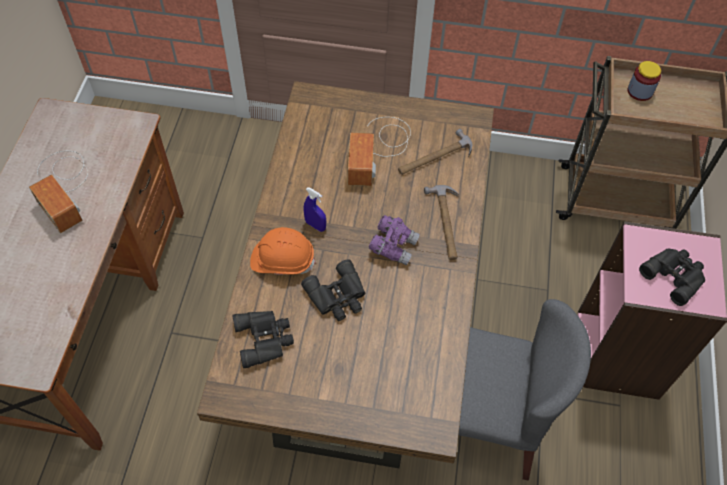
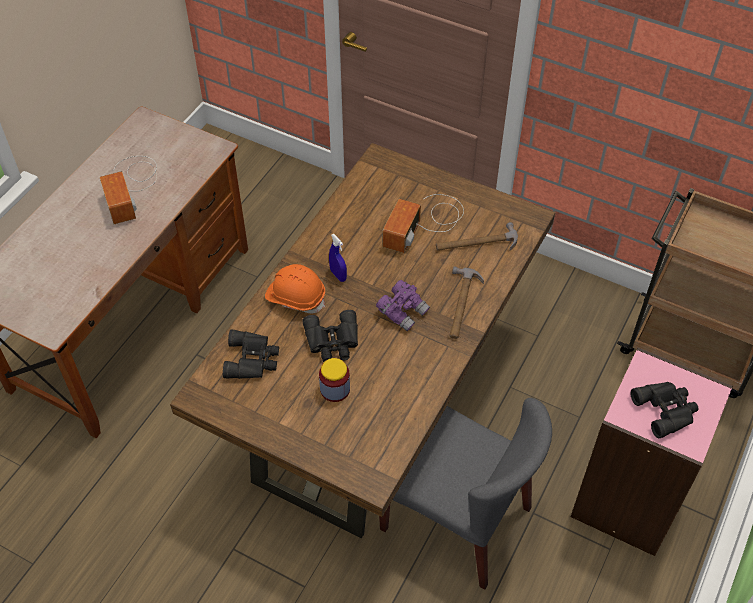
camera: 20 degrees right, 5 degrees down
(640, 91) = (712, 231): jar -> jar (335, 389)

